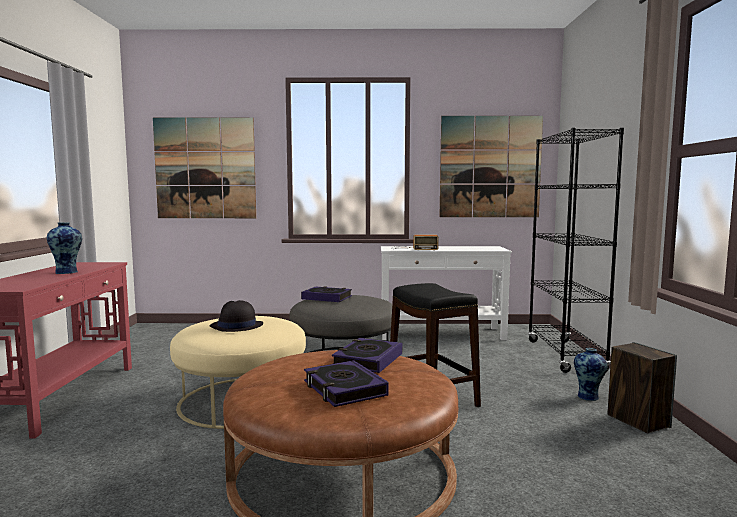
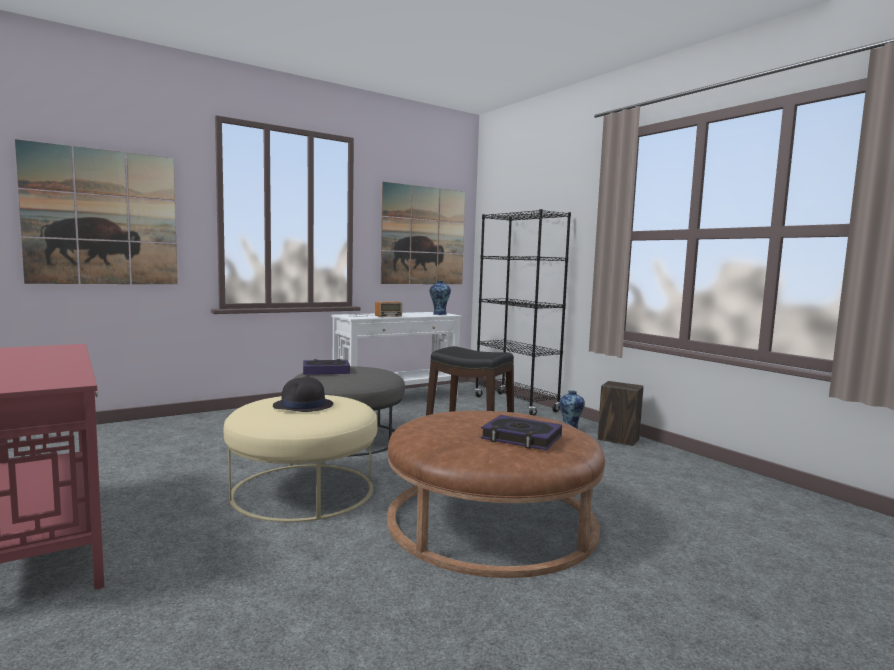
camera: 35 degrees left, 0 degrees up
(67, 272) = (52, 360): vase -> vase (439, 314)
(367, 360) = (488, 416): book -> none

